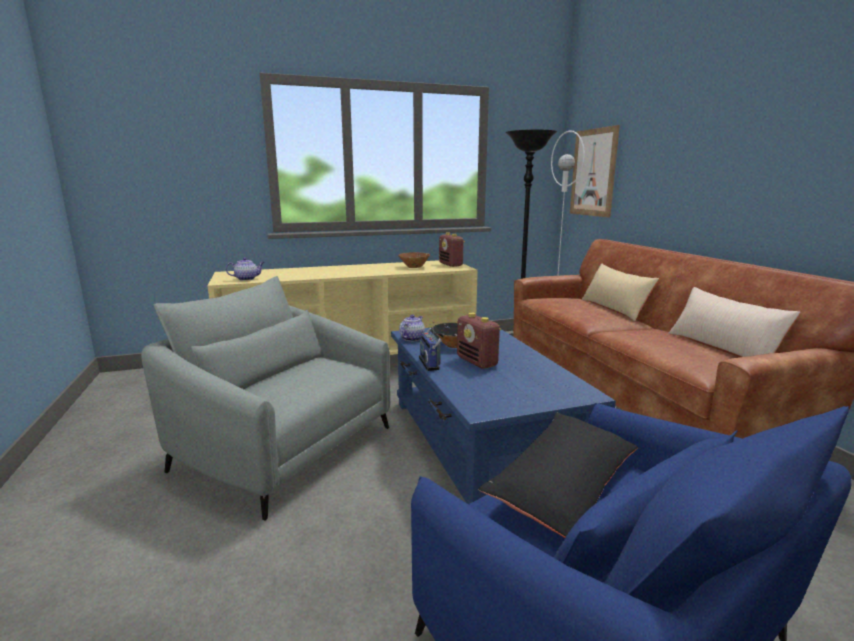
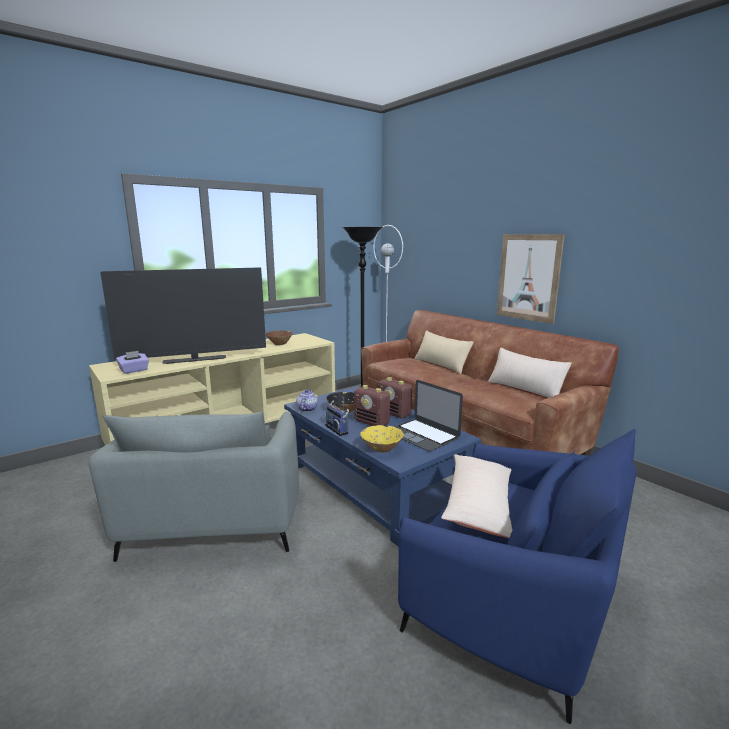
camera: 20 degrees left, 0 degrees up
(247, 279) = (134, 370): teapot -> purple tissue box
(284, 447) = (215, 520): grey armchair -> grey armchair turned 105 degrees counterclockwise
(312, 274) = (195, 360): none -> television
(451, 264) = (308, 339): radio -> radio (395, 413)
(467, 392) = (382, 449): none -> yellow bowl
(533, 384) = (422, 435): none -> laptop
(564, 486) = (479, 504): black pillow -> beige pillow
(593, 172) = (408, 258): picture -> picture (528, 277)

